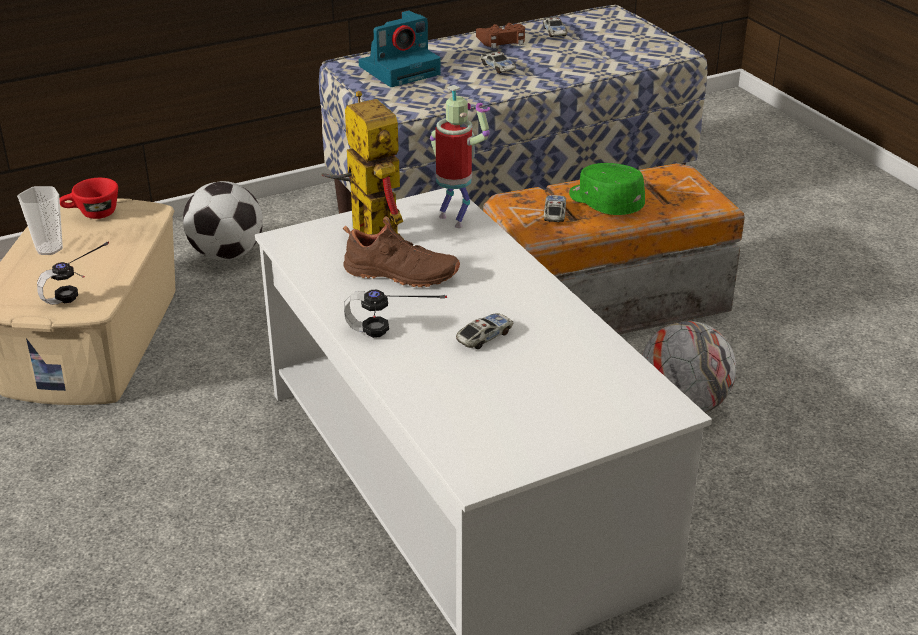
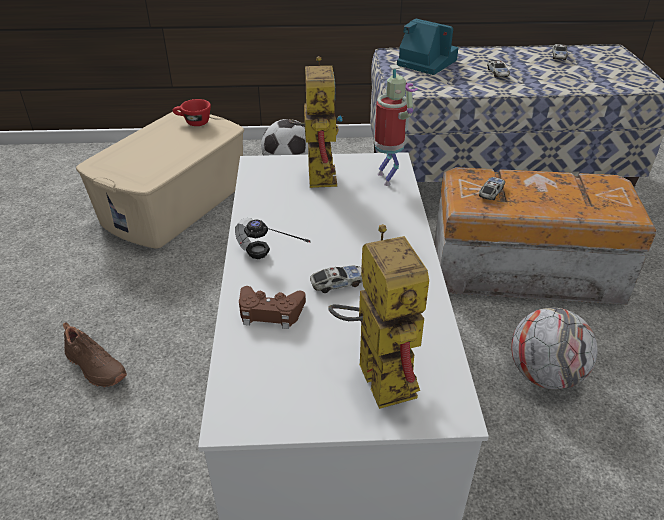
camera: 25 degrees right, 5 degrees up
(49, 248) = (152, 138): cup -> none
(85, 297) = (145, 174): headphones -> none
(400, 69) = (425, 62): camera -> camera turned 135 degrees counterclockwise
(400, 275) = (313, 212): brown shoe -> brown shoe (94, 367)
(502, 41) = (514, 55): brown game controller -> brown game controller (270, 312)
(580, 401) = (375, 372): none -> toy robot
(604, 203) = (536, 193): green cap -> none

